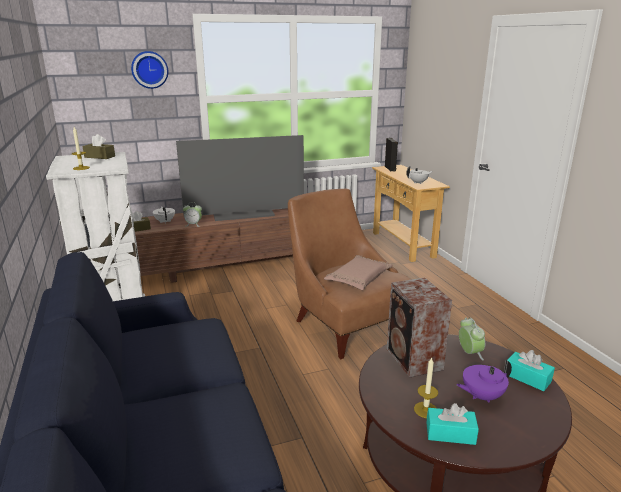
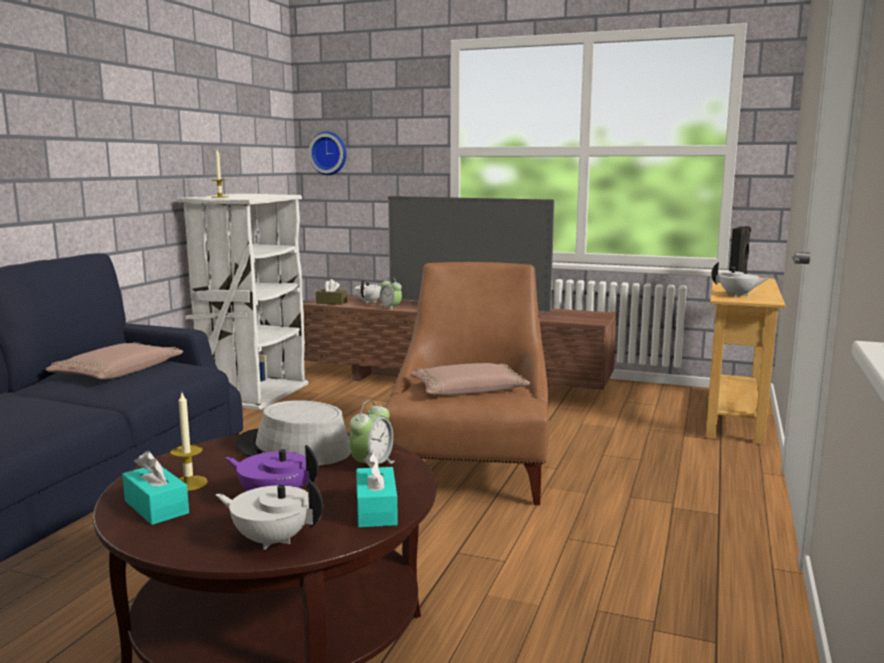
camera: 40 degrees right, 10 degrees down
(99, 157) = (264, 194): brown tissue box -> none
(149, 69) = (395, 112): wall clock -> wall clock (329, 153)
(166, 347) = (118, 369): none -> beige pillow
(414, 360) = (293, 449): speaker -> grey hat
(535, 419) = (272, 540): none -> white teapot

